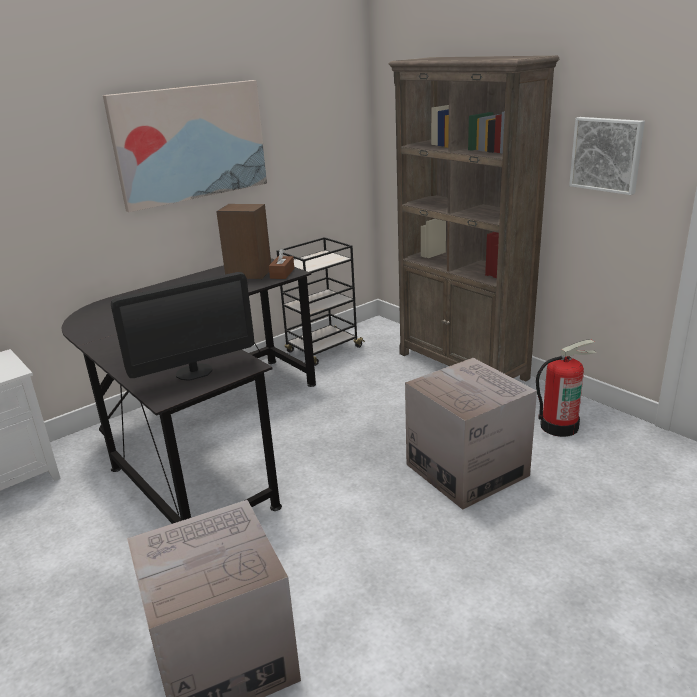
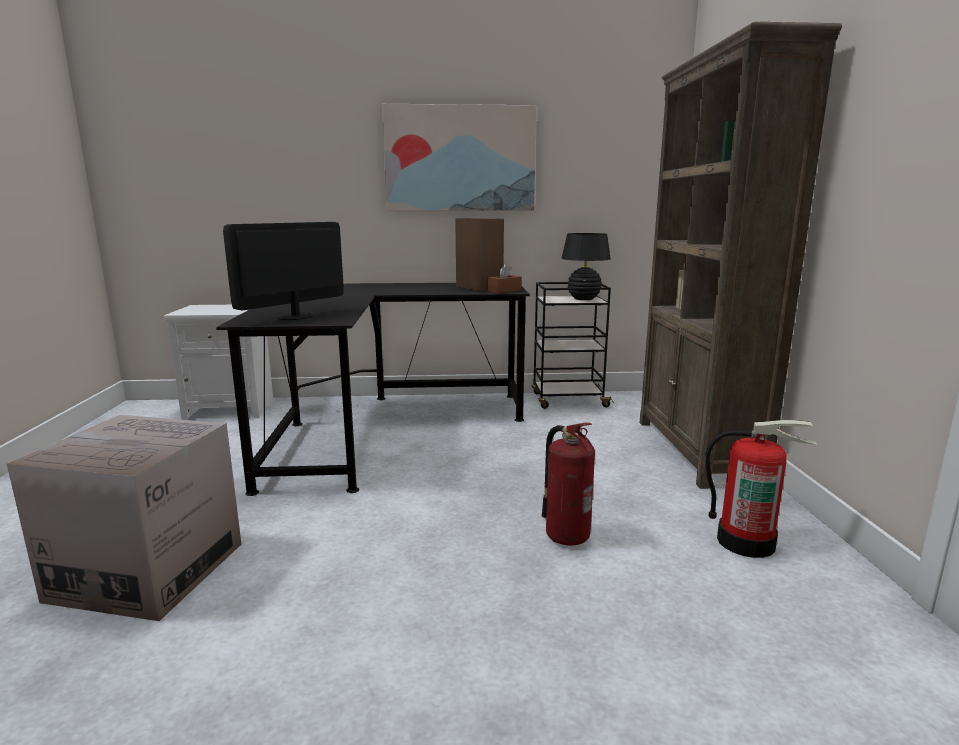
camera: 35 degrees right, 10 degrees down
(194, 372) = (296, 317): monitor -> monitor turned 120 degrees clockwise
(325, 258) = (583, 299): none -> black table lamp
(467, 470) = (566, 535): cardboard box -> fire extinguisher
(607, 154) = (888, 151): picture -> none

